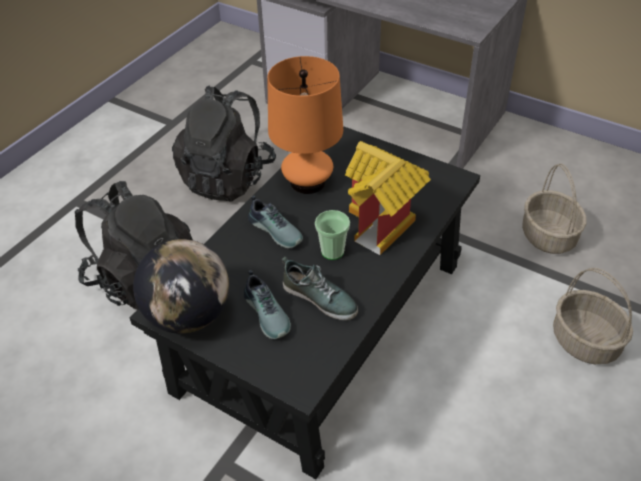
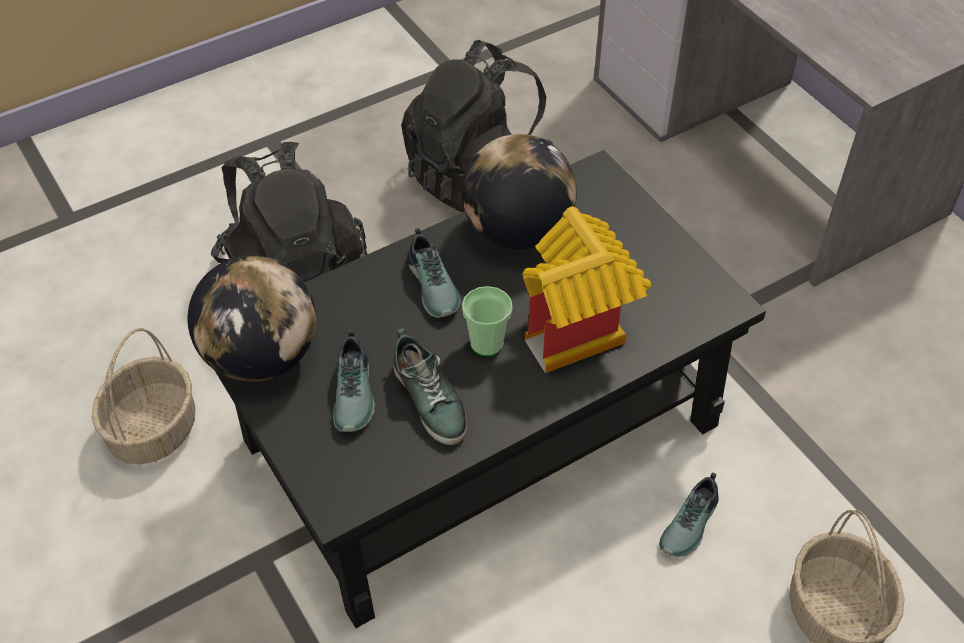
camera: 25 degrees right, 5 degrees up
(307, 182) = (517, 231): orange table lamp -> globe
(478, 327) = (691, 524): none -> shoe
(549, 236) = (887, 437): basket -> basket (153, 431)

